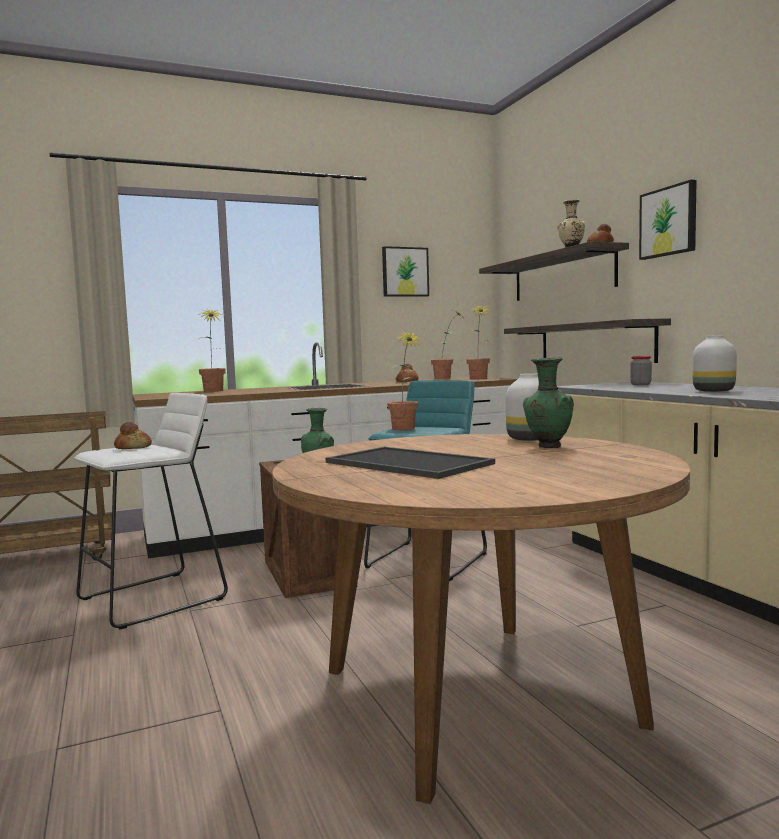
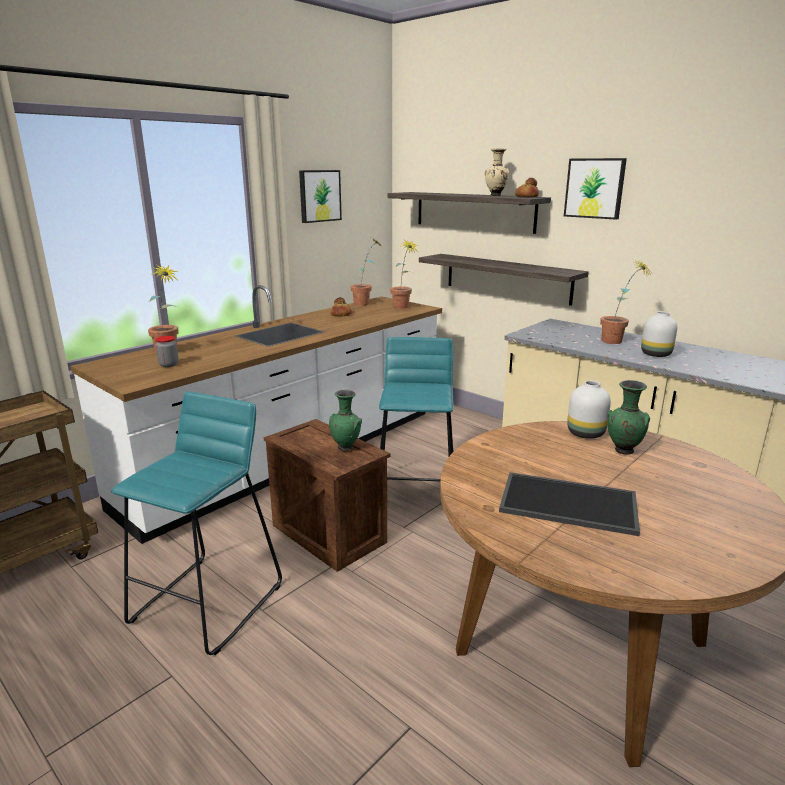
camera: 25 degrees left, 15 degrees up
(133, 447) = (173, 465): bread -> none
(154, 599) = (209, 602): white stool -> turquoise stool
(405, 429) = (405, 393): potted plant -> potted plant (617, 342)
(640, 384) = (573, 332): jar -> jar (169, 364)

